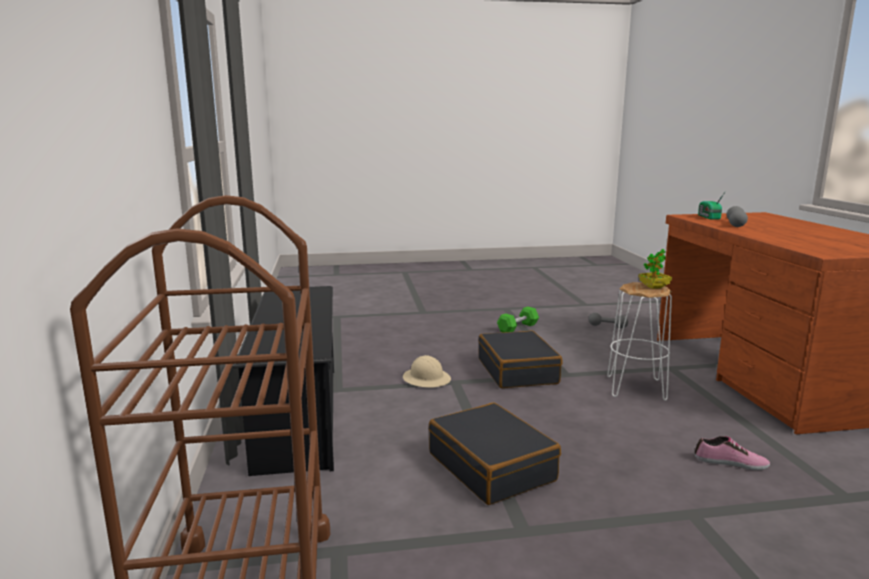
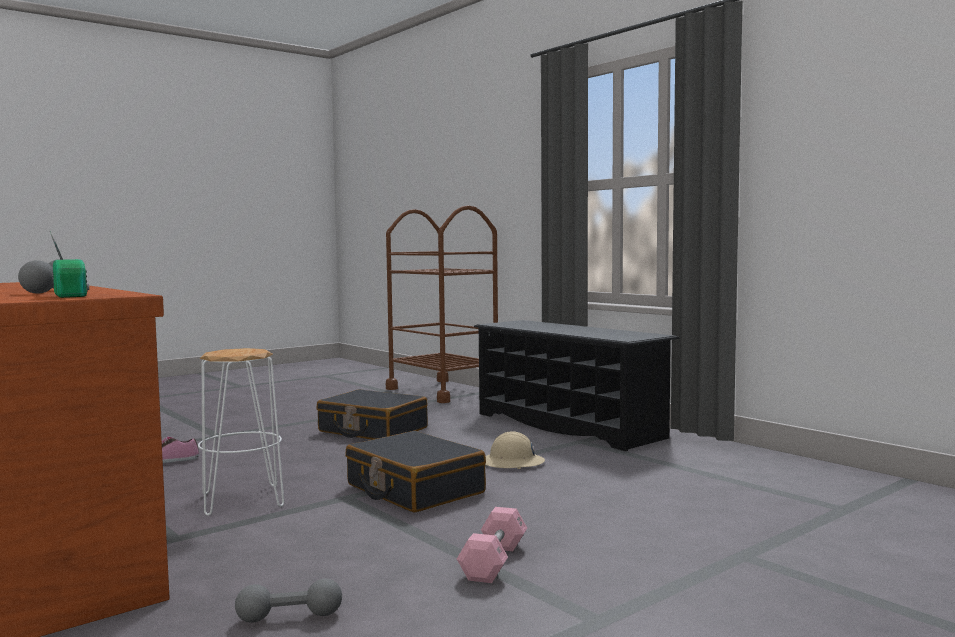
camera: 150 degrees right, 10 degrees down
(517, 328) = (493, 561): green dumbbell -> pink dumbbell
(654, 287) = (224, 352): potted plant -> none

